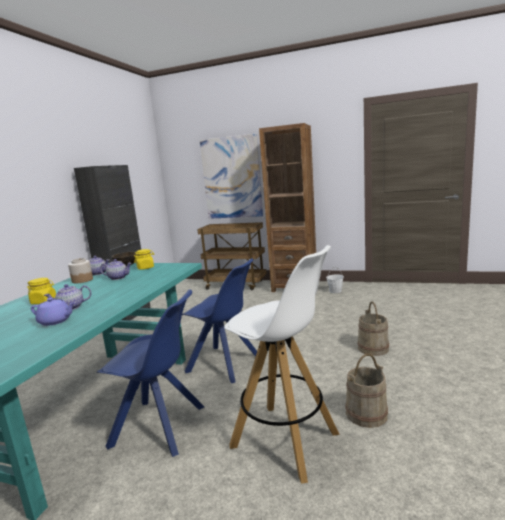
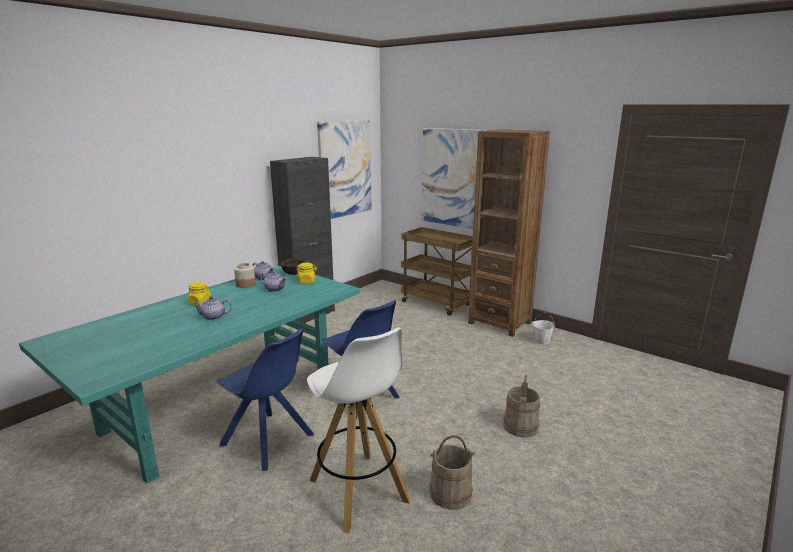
camera: 20 degrees right, 5 degrees up
(56, 321) = (193, 329): purple teapot -> none
(136, 180) = (345, 169): none -> picture

